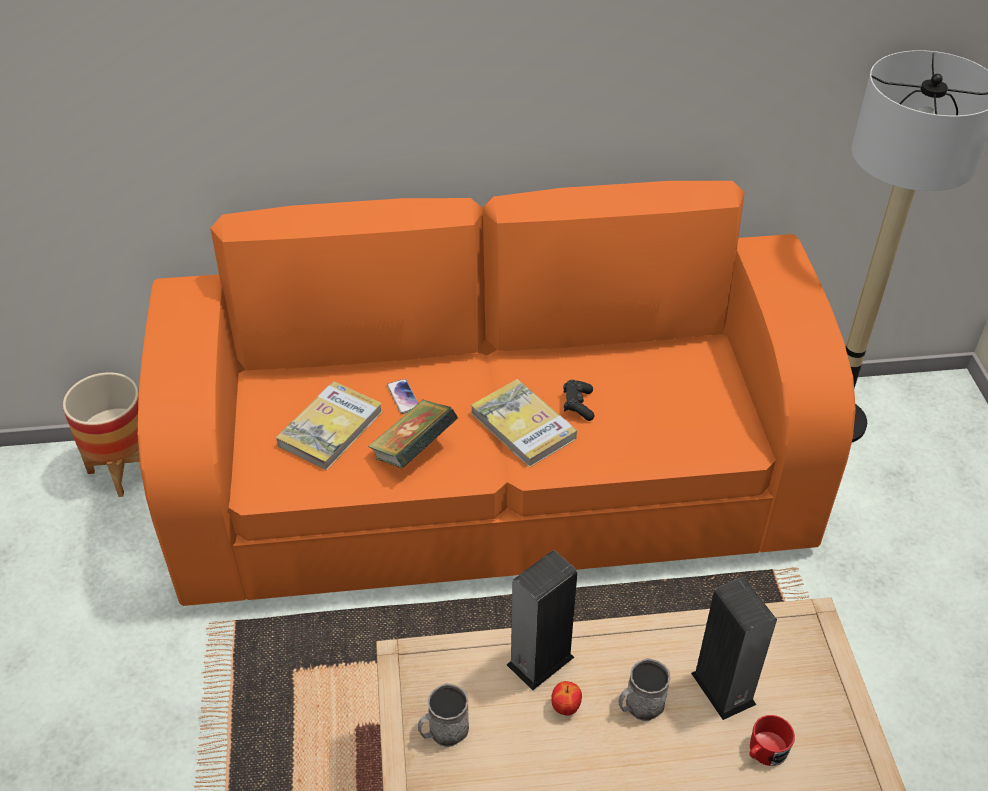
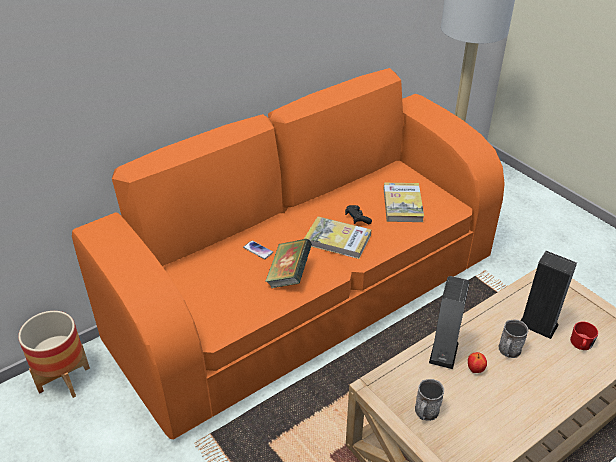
camera: 30 degrees left, 5 degrees down
(330, 428) = (229, 283): book -> book (402, 204)

